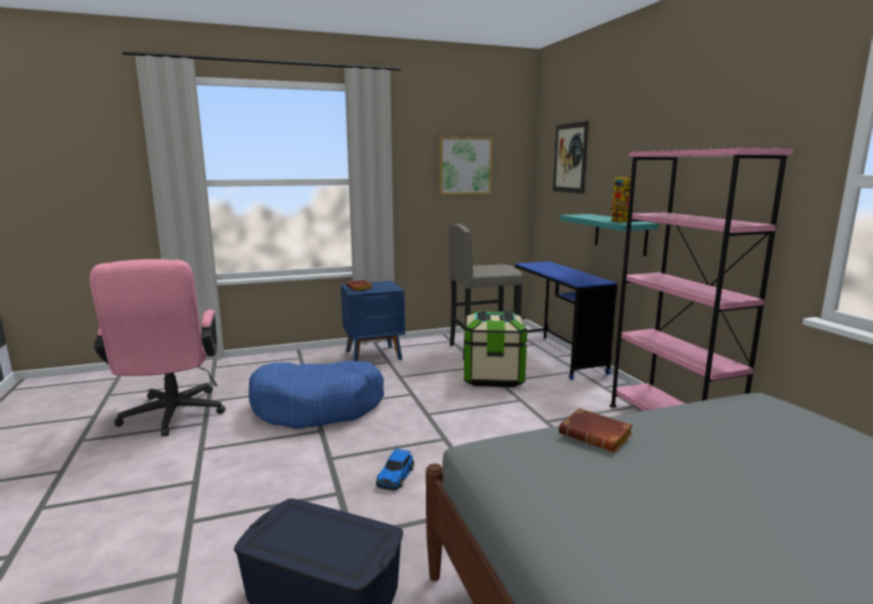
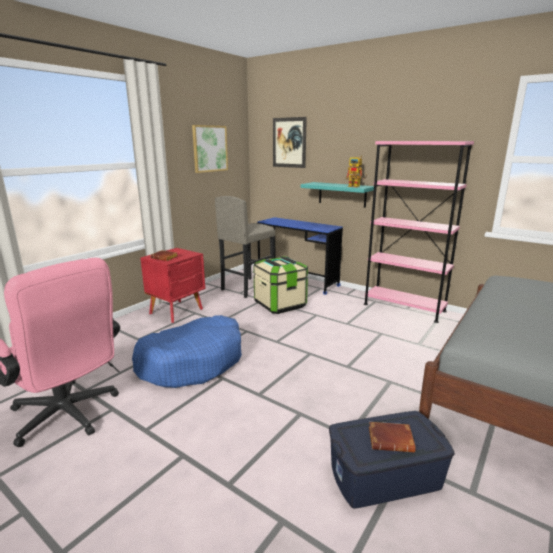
camera: 35 degrees left, 5 degrees up
(374, 355) = (177, 311): blue nightstand -> red nightstand
(396, 476) = (317, 388): toy car -> none
(597, 435) = (504, 315): brown book -> brown book (391, 440)

